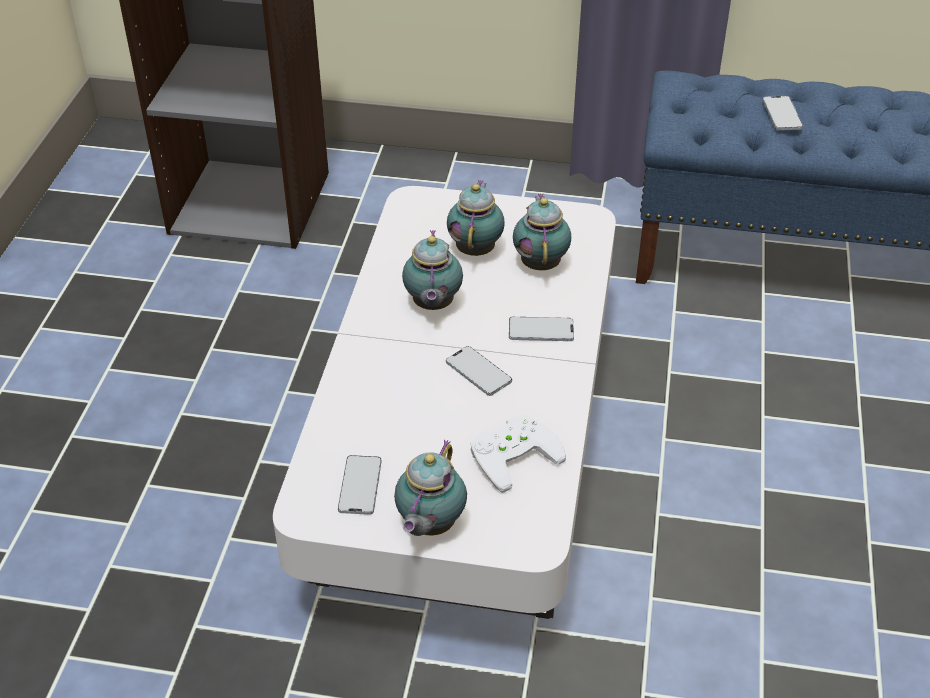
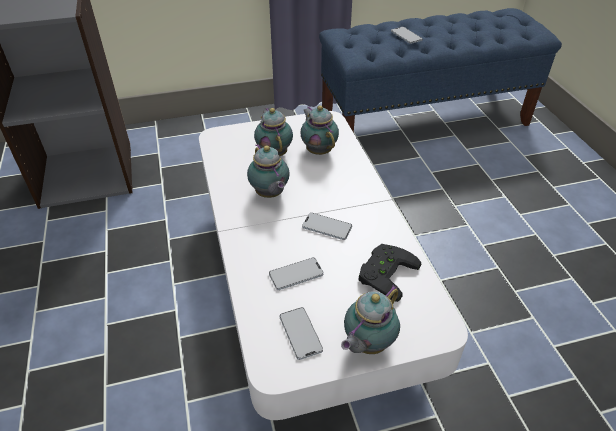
camera: 25 degrees left, 0 degrees up
(429, 526) = (367, 344): teapot -> teapot turned 45 degrees clockwise
(512, 453) = (384, 272): white game controller -> black game controller
(541, 330) = (346, 189): phone -> phone (296, 274)

